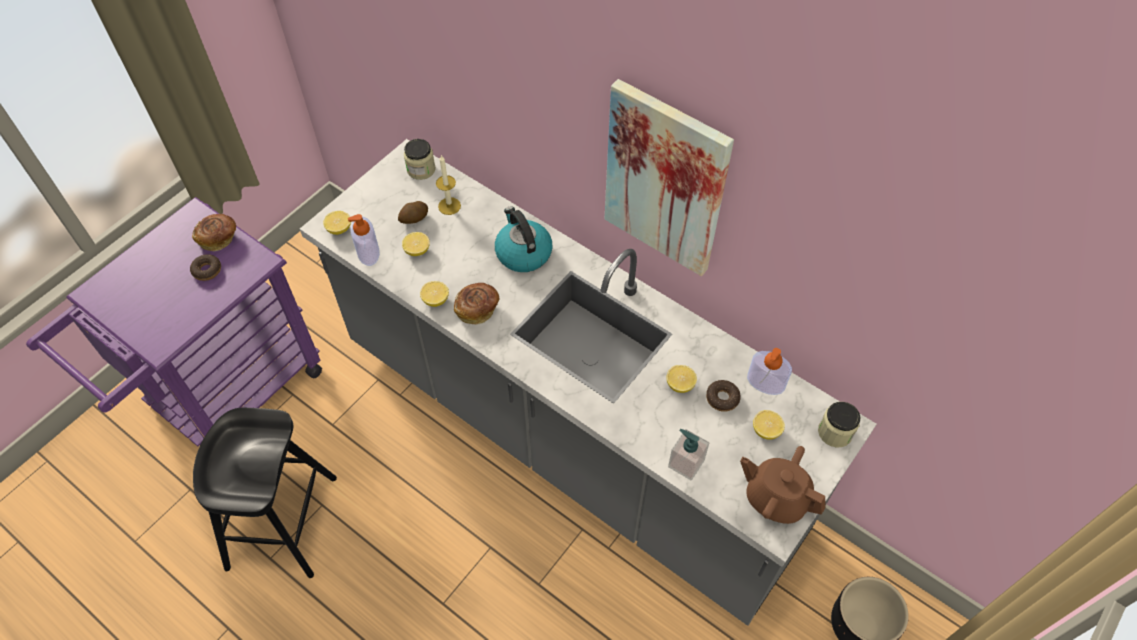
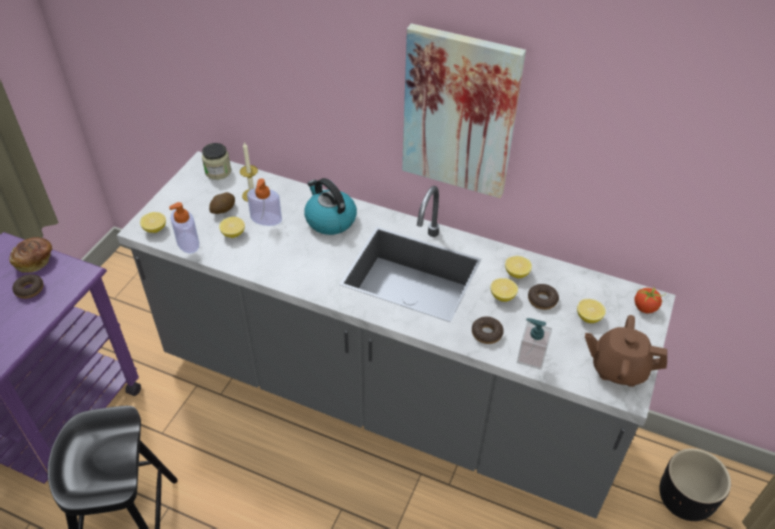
camera: 15 degrees left, 10 degrees down
(435, 300) = (262, 269): lemon -> lemon (516, 273)
(477, 309) = (303, 270): bread -> none
(647, 425) = (486, 333): none -> donut
(765, 383) = (573, 281): soap dispenser -> soap dispenser (266, 219)
(835, 432) = (645, 308): jar -> tomato

